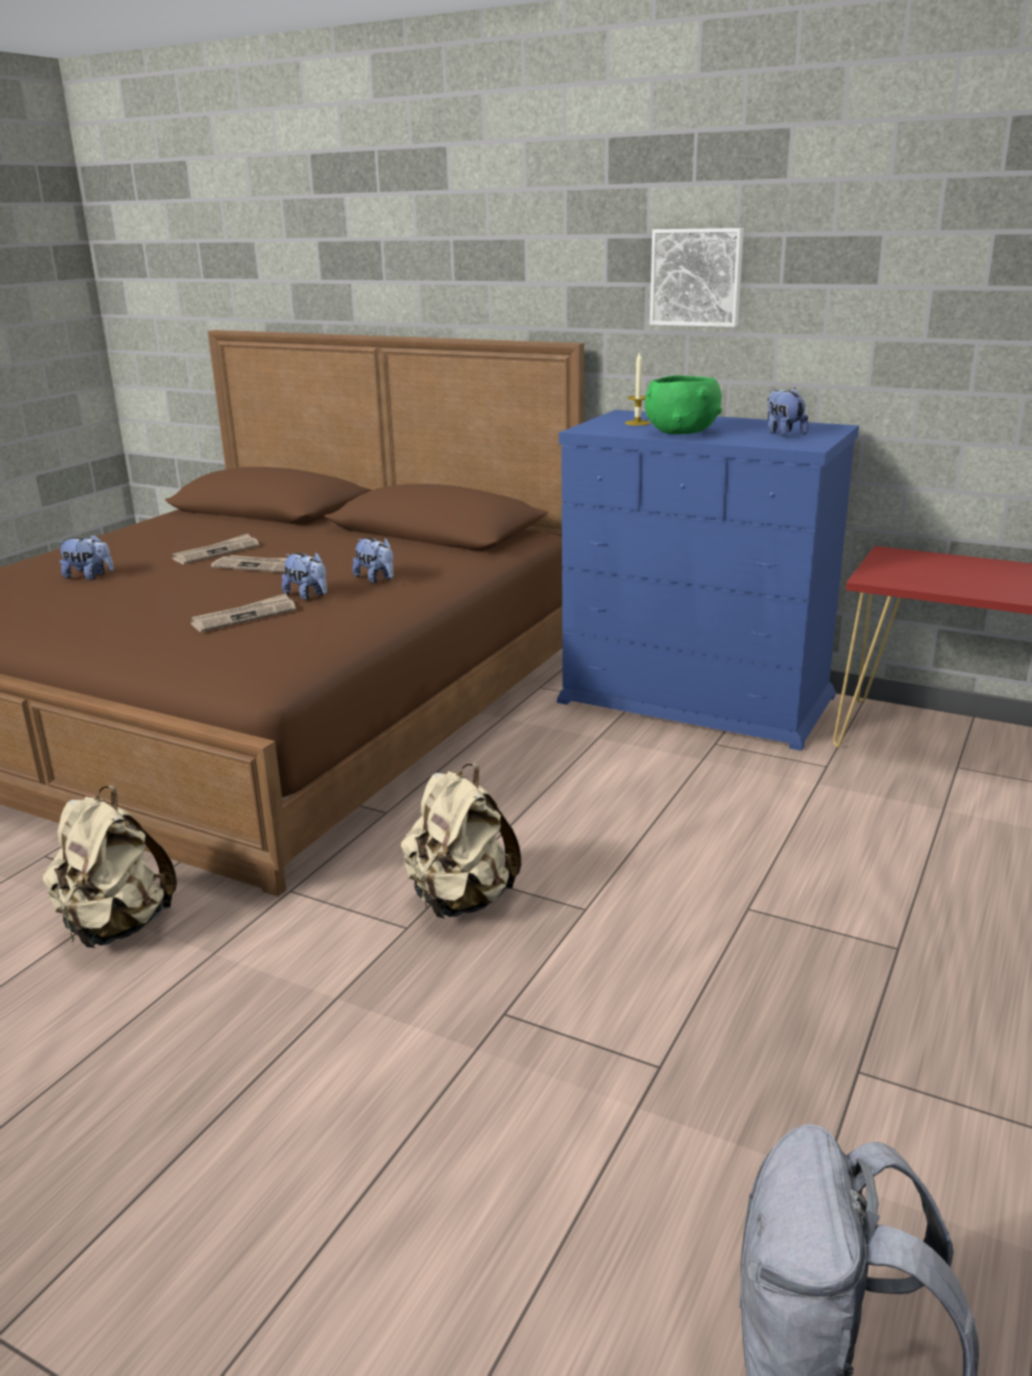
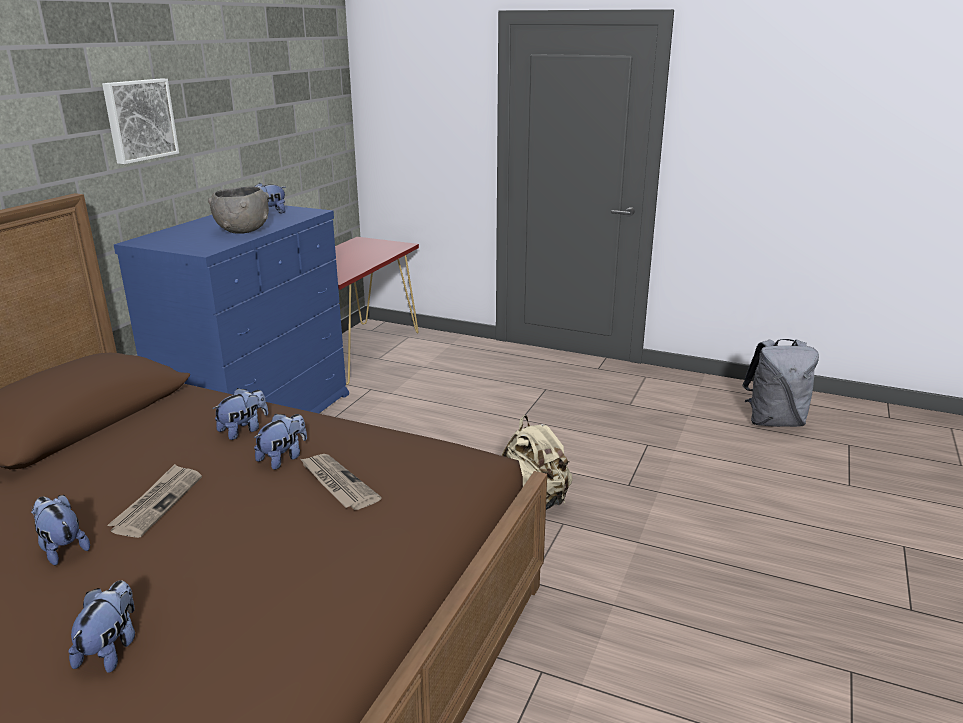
camera: 95 degrees left, 0 degrees up
(116, 927) = (598, 670): beige backpack -> none
(216, 552) = (62, 549): newspaper -> plush toy
(637, 423) = (190, 239): candle -> none
(681, 432) = (242, 231): green bowl -> grey bowl

